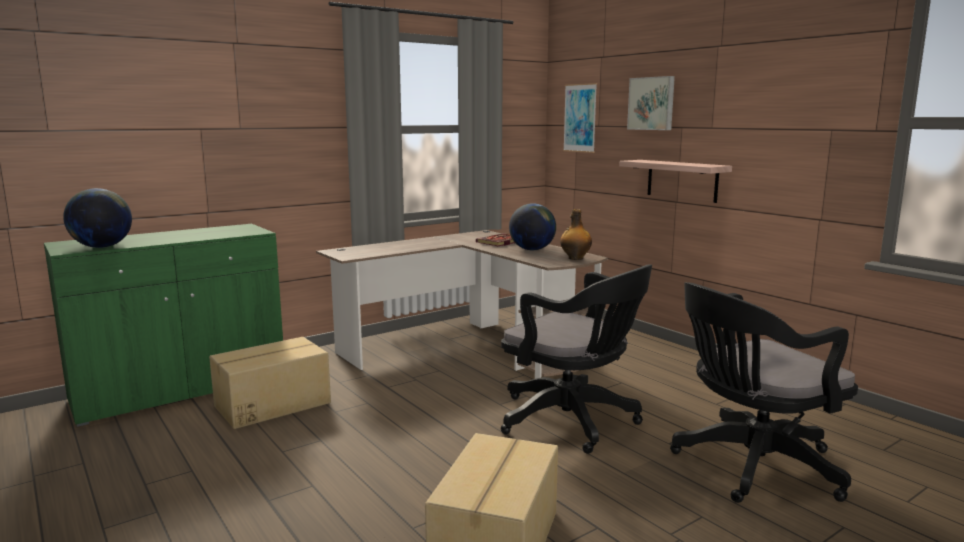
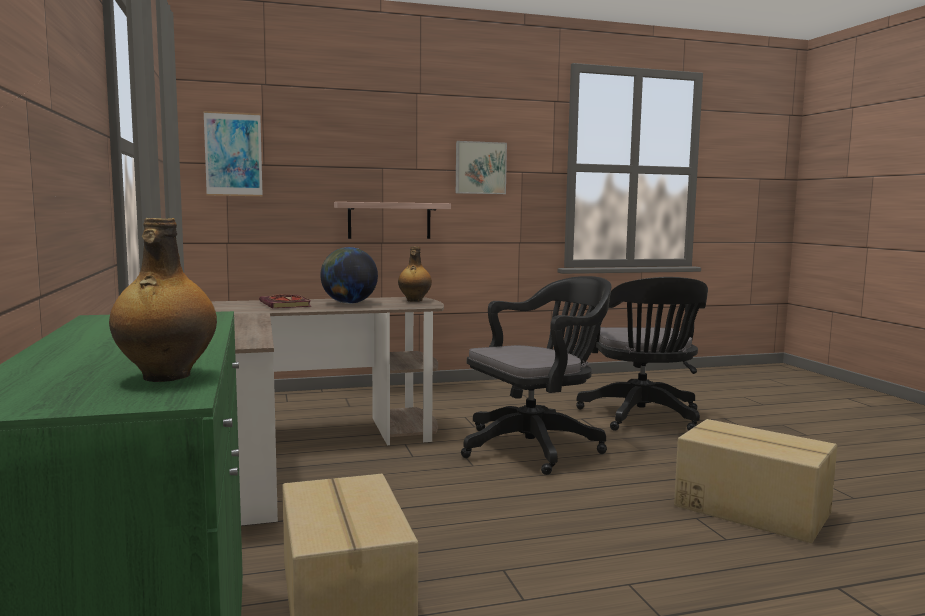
camera: 70 degrees left, 5 degrees down
(102, 247) = (165, 377): globe -> bottle
(652, 103) = (345, 142): picture -> picture (480, 168)

